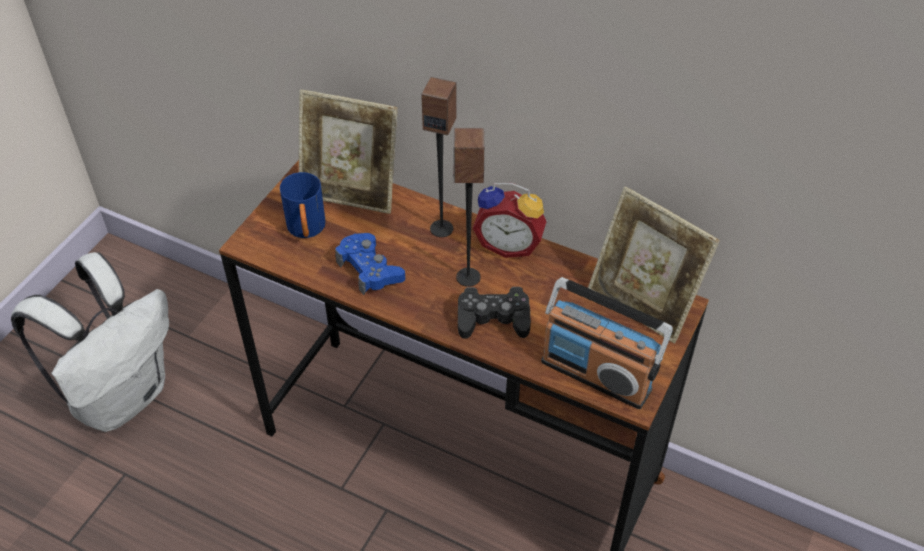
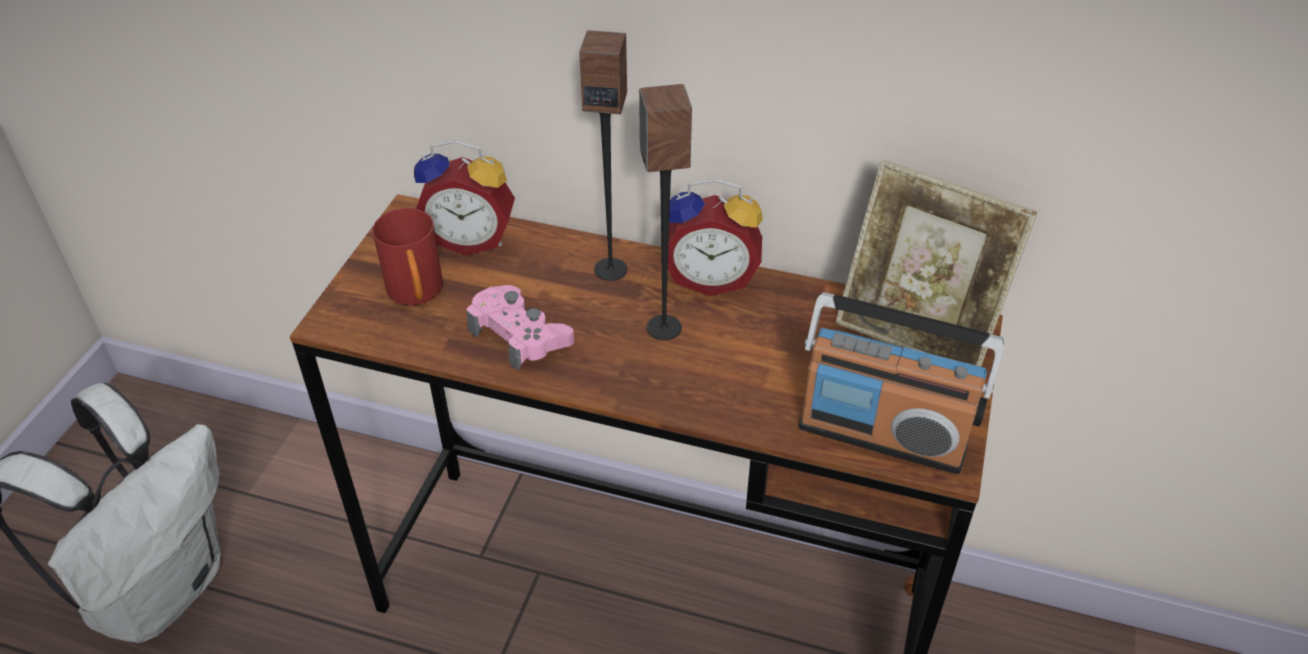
camera: 10 degrees left, 5 degrees down
(307, 231) = (417, 295): blue mug -> red mug
(350, 192) = (471, 239): picture frame -> alarm clock
(370, 269) = (520, 335): blue game controller -> pink game controller
(493, 319) = (714, 378): black game controller -> none

